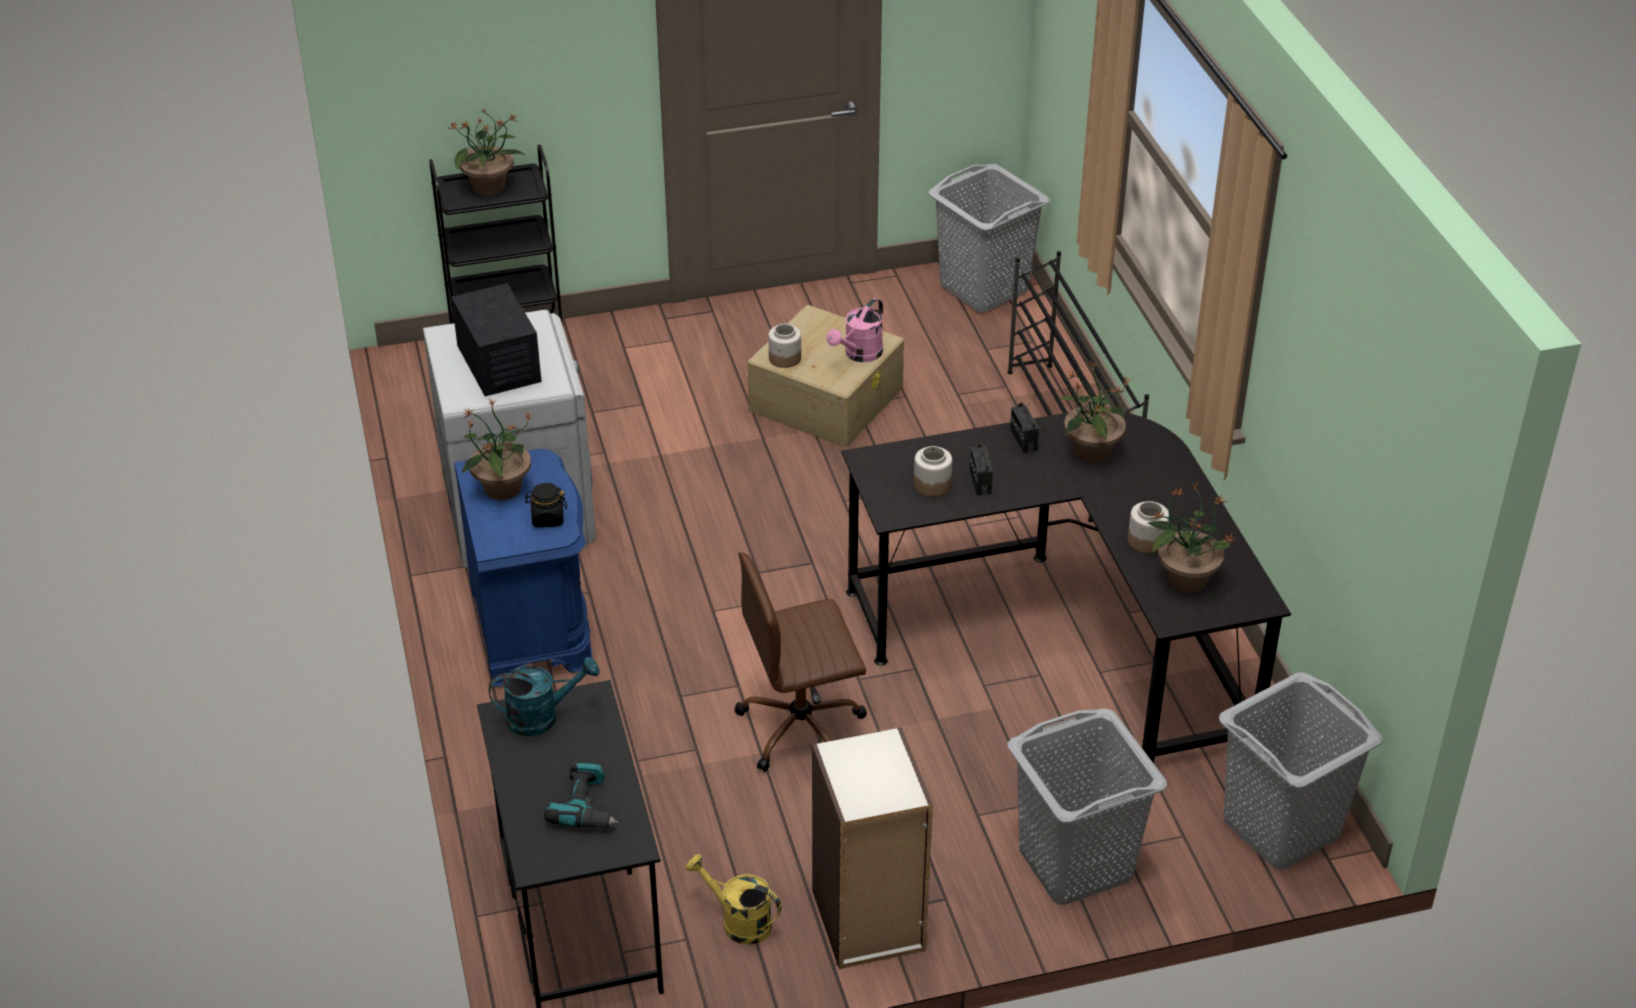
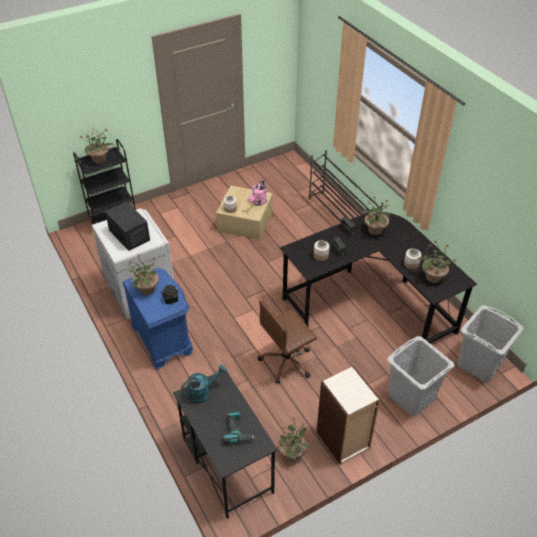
camera: 15 degrees left, 5 degrees up
(738, 921) = (292, 452): yellow watering can -> potted plant
(983, 289) = (287, 167): grey laundry basket -> none

